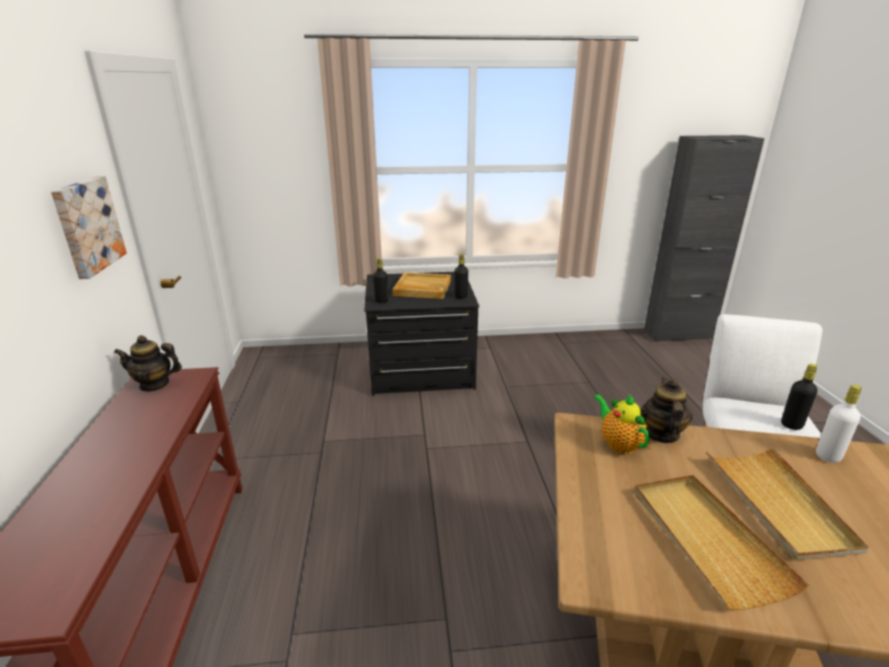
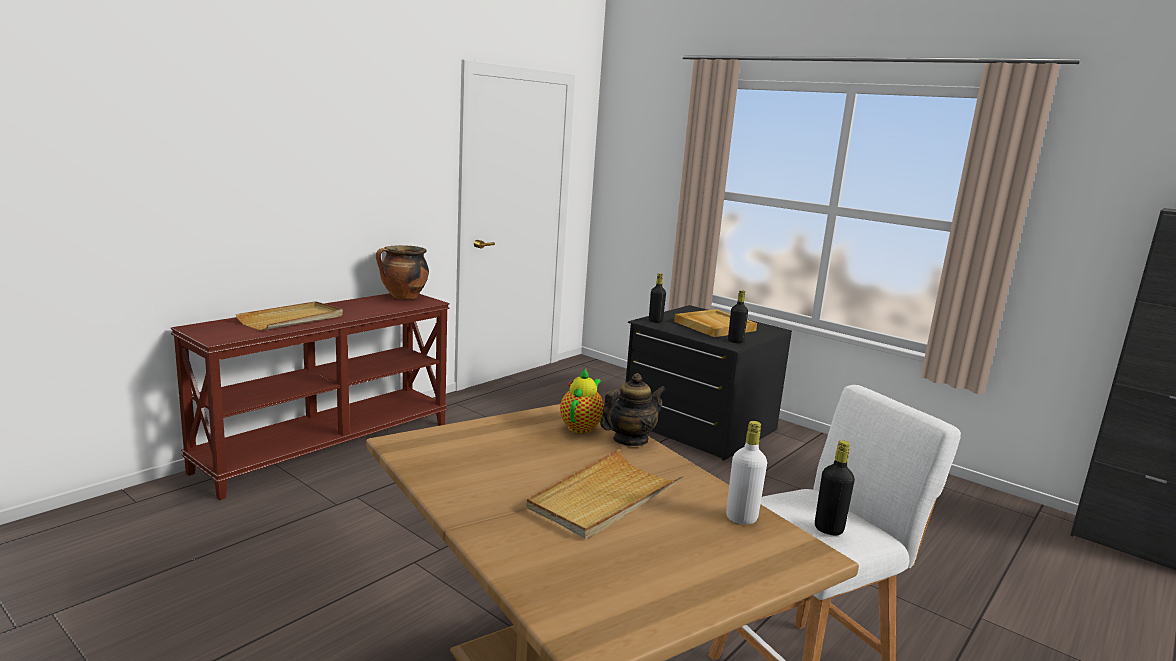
camera: 45 degrees right, 10 degrees down
(87, 225) = (407, 172): picture -> none
(154, 384) = (403, 297): teapot -> cooking pot
(706, 539) = (503, 474): beige tray -> beige tray (292, 319)

